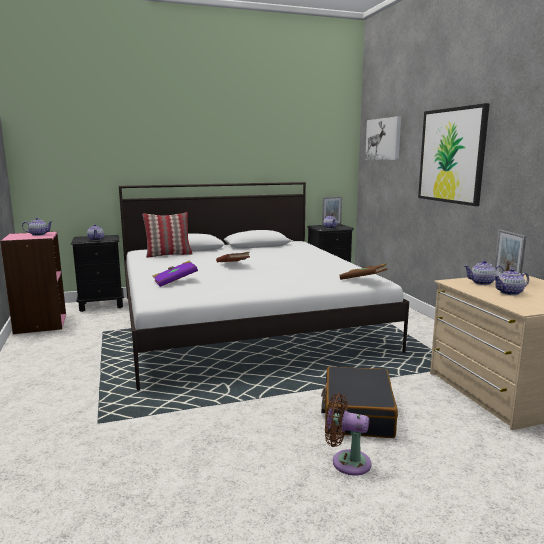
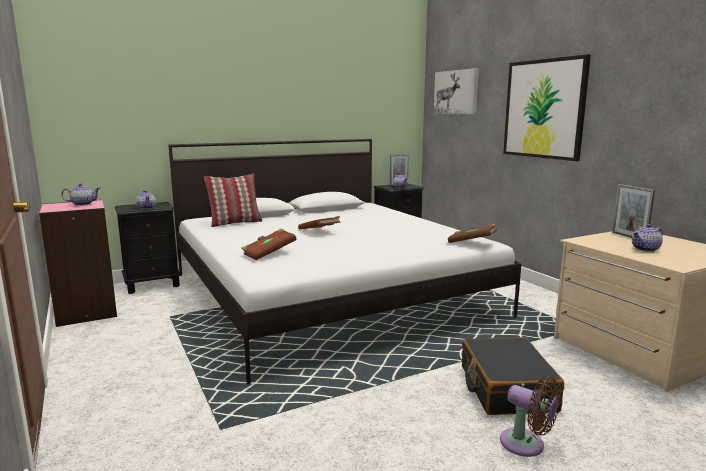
camera: 10 degrees left, 0 degrees up
(175, 282) = (269, 254): purple book -> brown book
(347, 462) = (526, 445): brown fan -> brown fan turned 150 degrees counterclockwise
(482, 283) = (609, 240): teapot -> none

